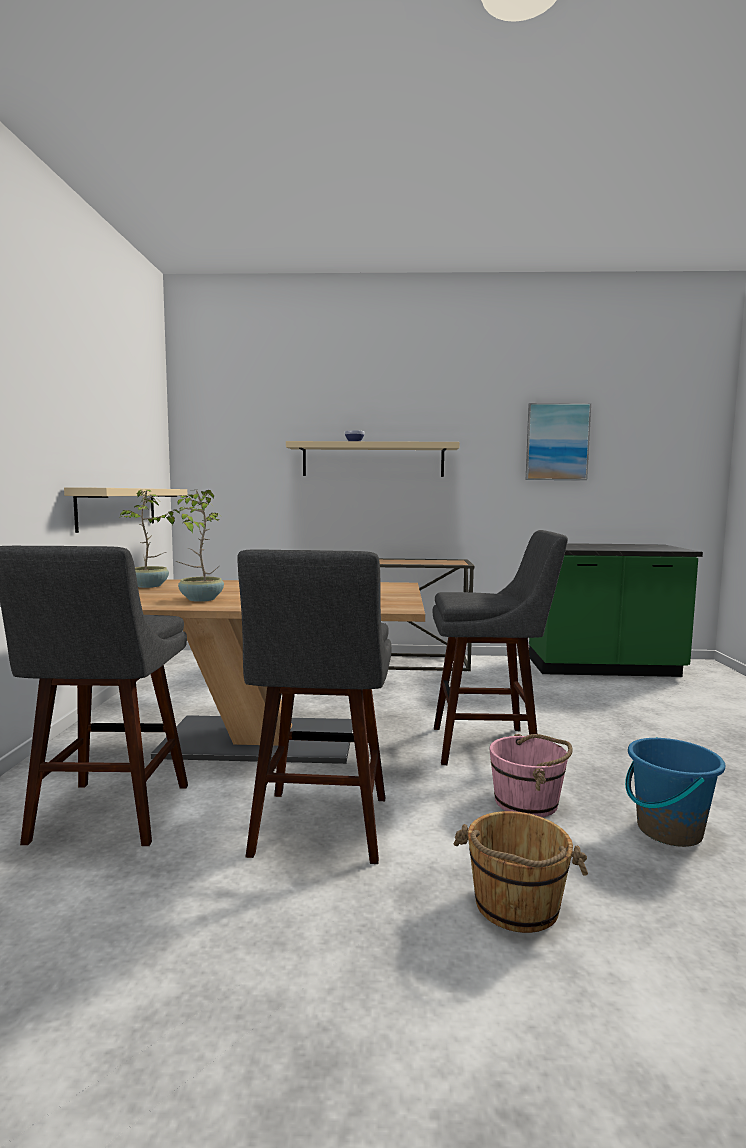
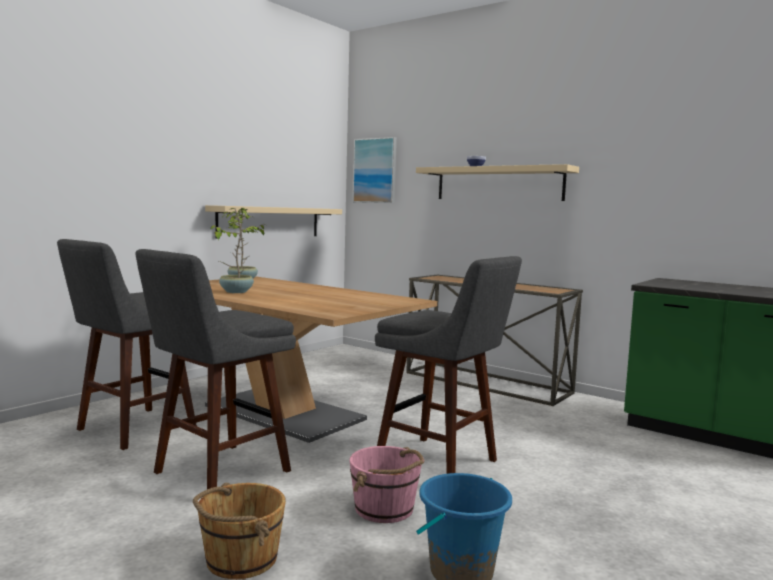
camera: 35 degrees right, 0 degrees up
(557, 442) = (695, 161): picture -> picture (375, 170)

